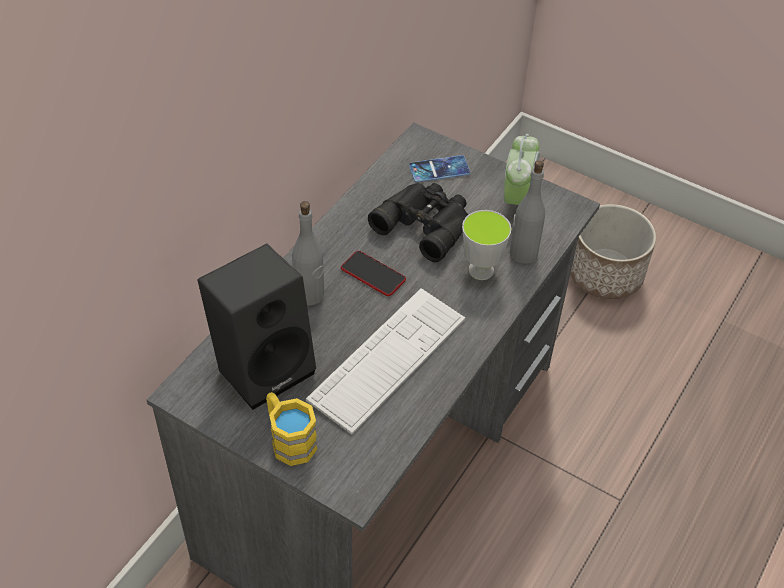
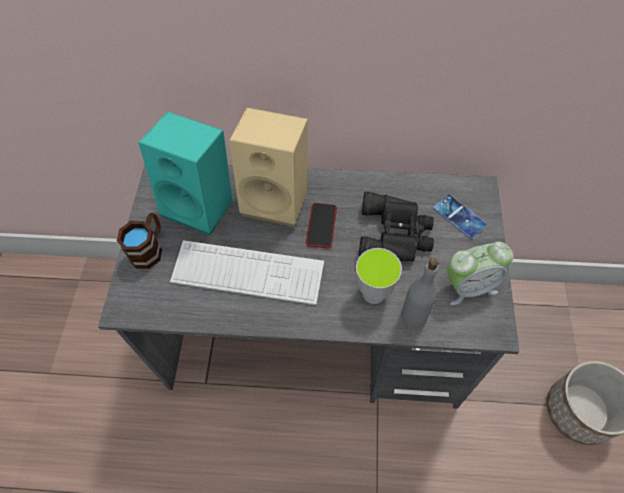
camera: 65 degrees right, 10 degrees up
(264, 365) = (202, 205): black speaker -> turquoise speaker
(289, 439) = (149, 248): yellow mug -> brown mug
(309, 295) = (278, 199): grey bottle -> beige speaker

